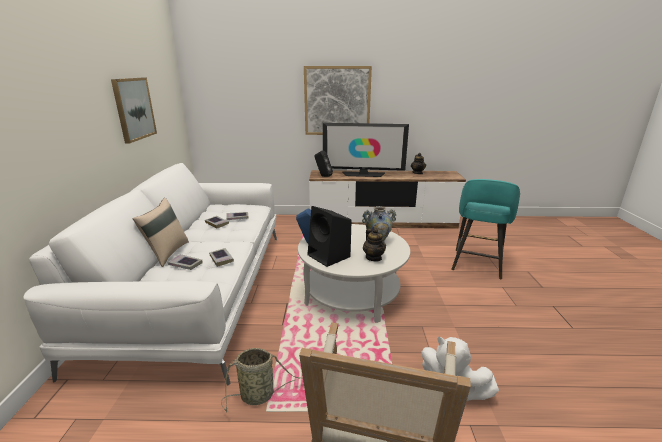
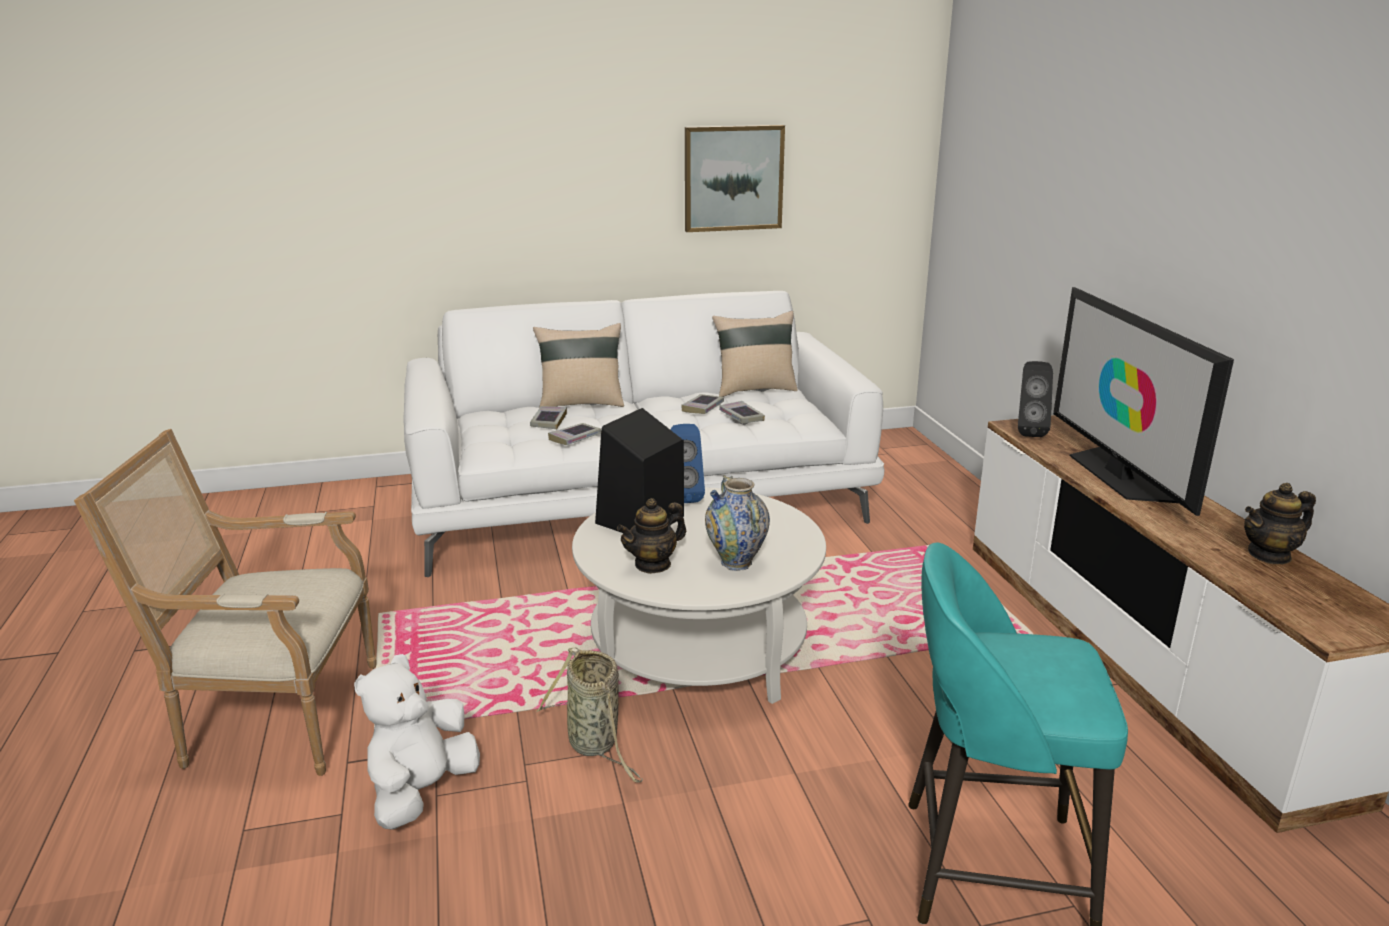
camera: 75 degrees right, 0 degrees up
(205, 211) = (754, 389): none -> beige pillow
(260, 395) = (407, 603): basket -> basket (595, 744)
(337, 101) = (1155, 237): picture -> none

